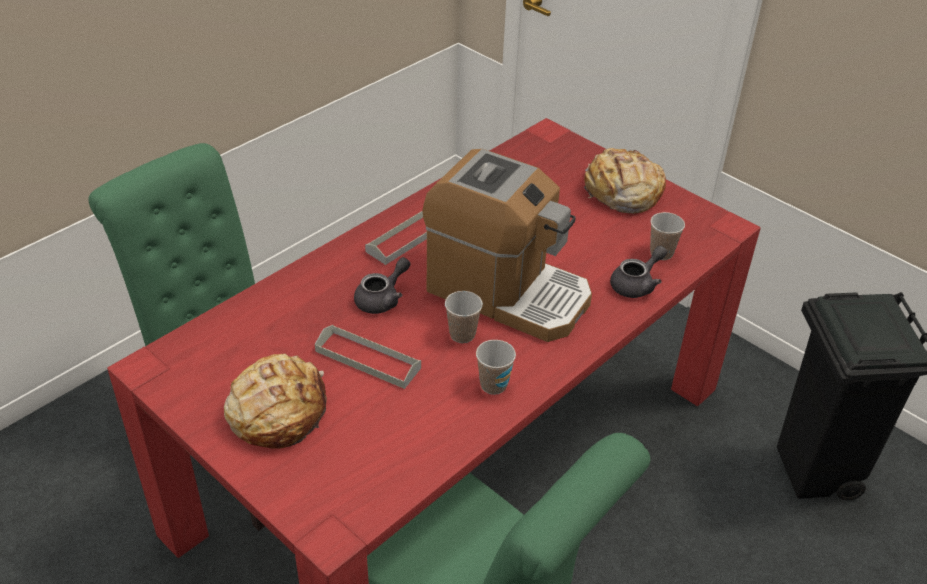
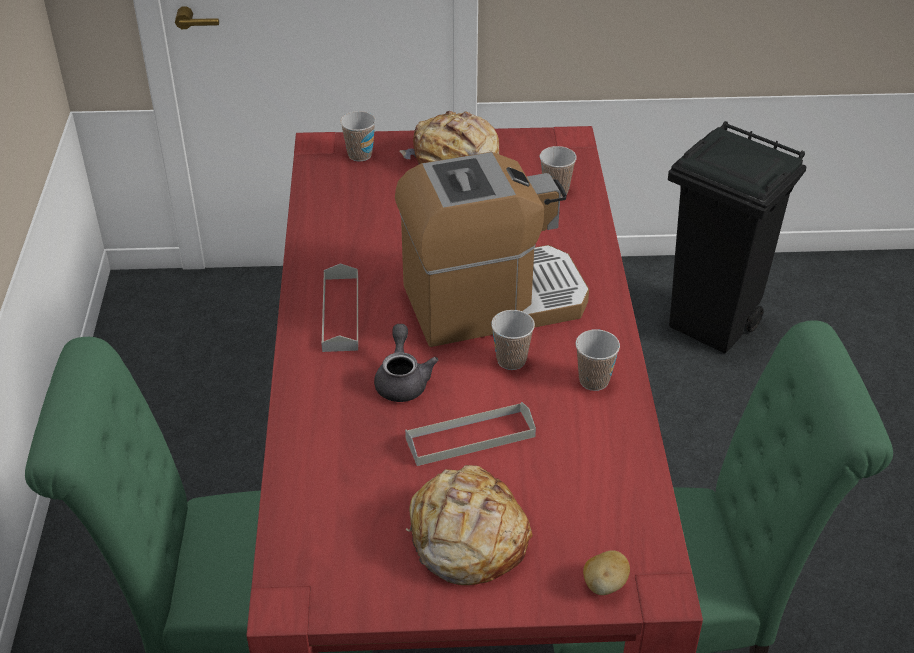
camera: 45 degrees left, 0 degrees up
(306, 503) = (604, 585): none -> potato
(564, 153) = (360, 155): none -> cup
(637, 284) = (575, 228): grey teapot -> none

